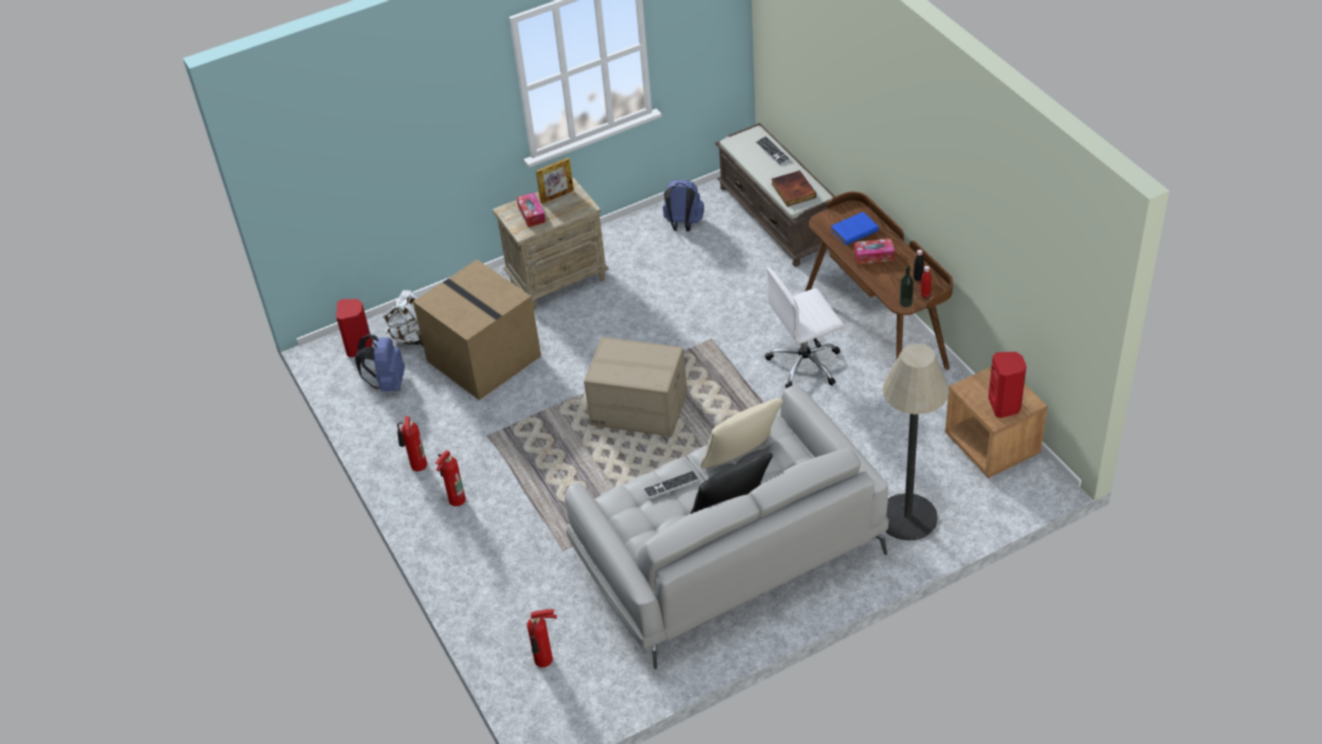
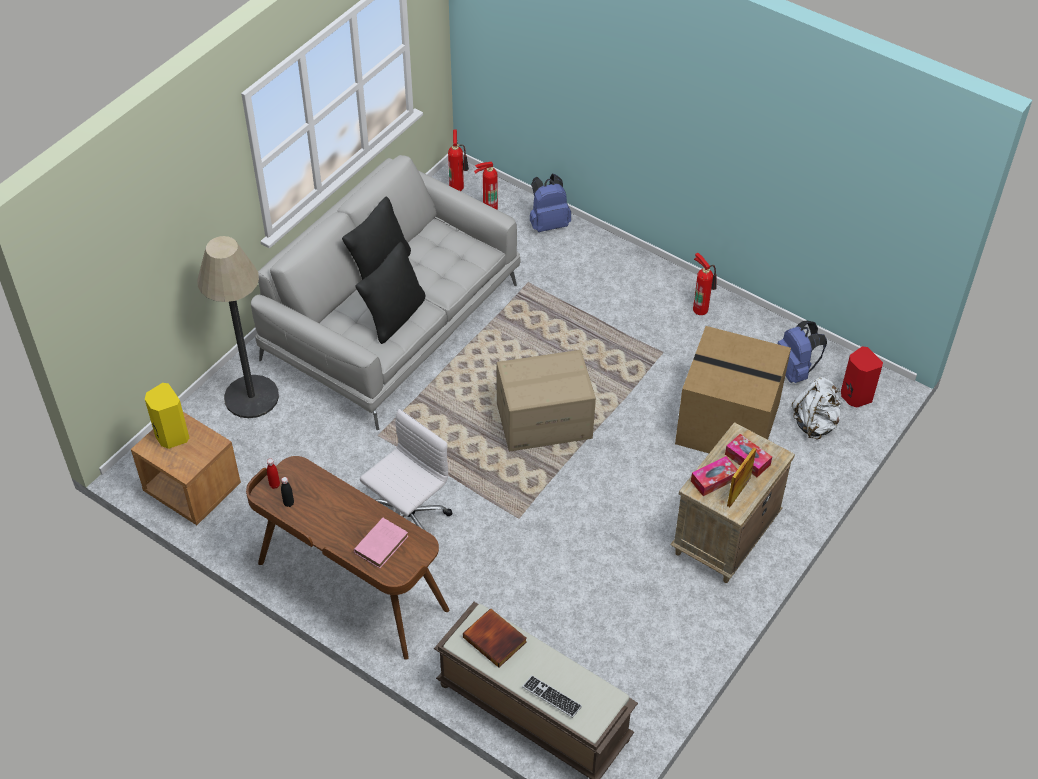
camera: 150 degrees right, 5 degrees up
(455, 500) = (645, 292): fire extinguisher -> fire extinguisher (458, 186)
(671, 485) = (441, 275): keyboard -> none
(683, 225) = (638, 662): blue backpack -> blue backpack (548, 223)
(742, 459) = (394, 317): beige pillow -> black pillow
(853, 231) = (382, 543): blue book -> pink book
(874, 256) = (346, 517): tissue box -> tissue box (714, 480)
(906, 302) = (291, 469): bottle -> none
(1005, 406) = (171, 436): red speaker -> yellow speaker

